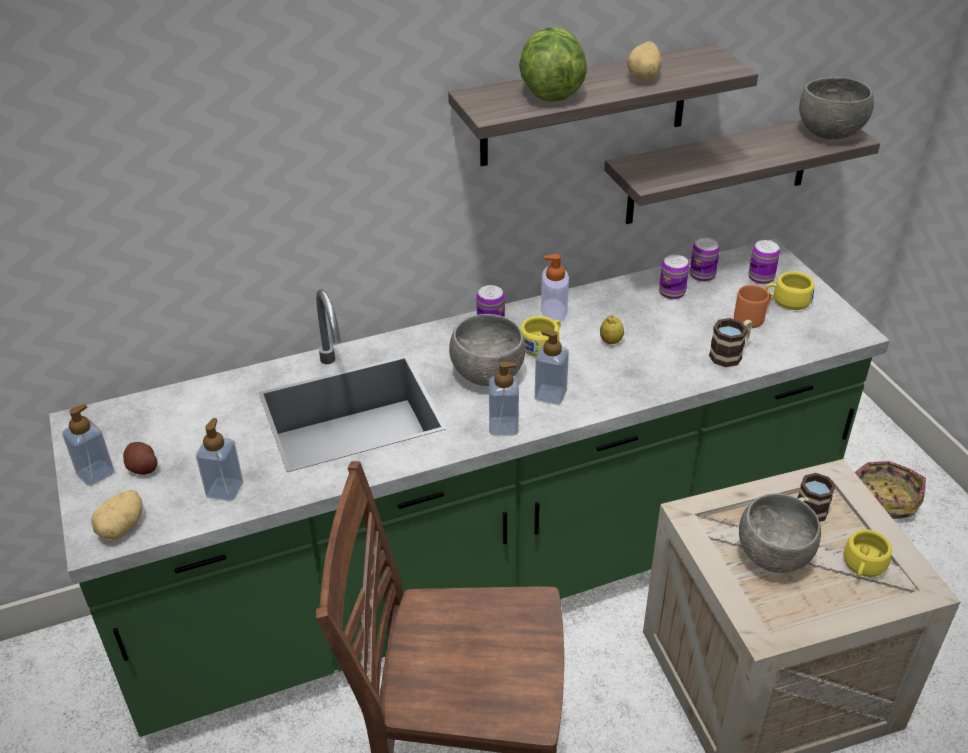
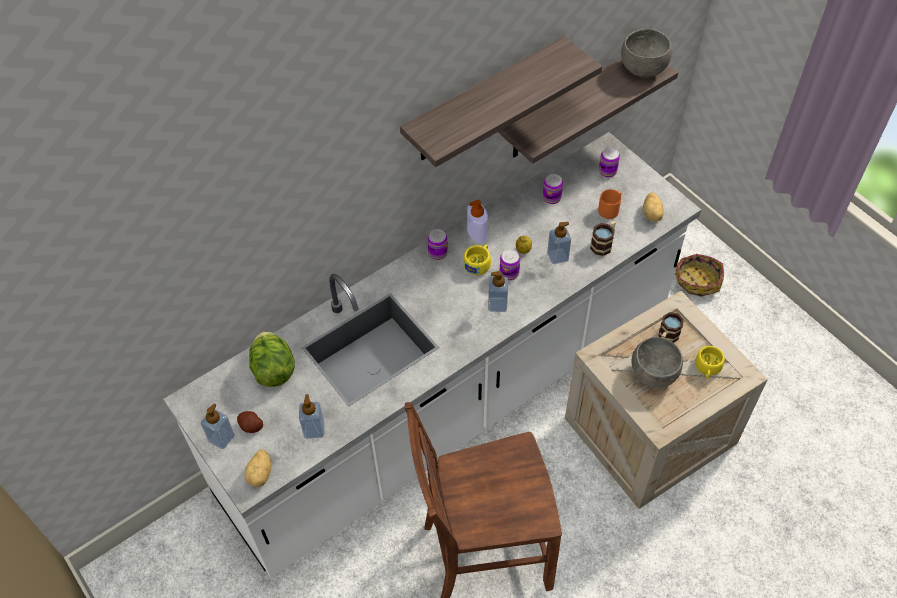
camera: 15 degrees left, 15 degrees up
(486, 576) = (451, 403): green counter -> white counter
(487, 375) = (450, 298): grey bowl -> none
(503, 426) = (475, 337): soap dispenser -> soap dispenser (557, 256)
(550, 93) = (471, 114): lettuce -> lettuce (273, 370)
(644, 77) = (528, 85): potato -> potato (652, 214)
(702, 275) = (568, 177): can -> can (509, 273)
(787, 300) = (629, 188): yellow cup -> none

